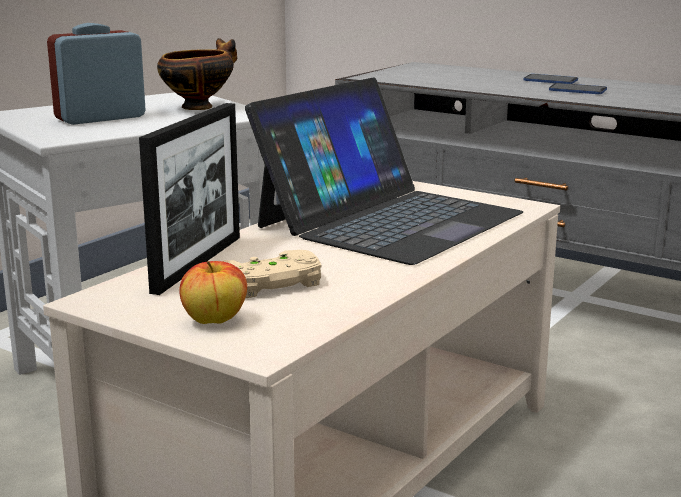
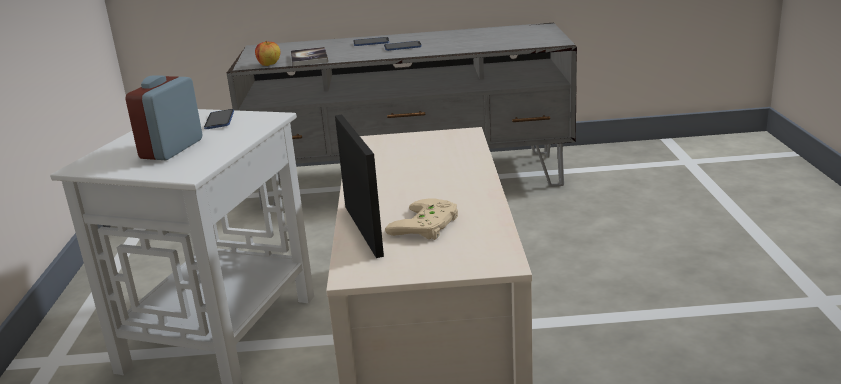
camera: 35 degrees left, 5 degrees up
(199, 107) = (219, 121): bowl -> phone
(215, 320) = (446, 257): apple -> apple (269, 64)
(389, 220) = (412, 165): laptop -> none
(445, 82) = (309, 58): none -> book

